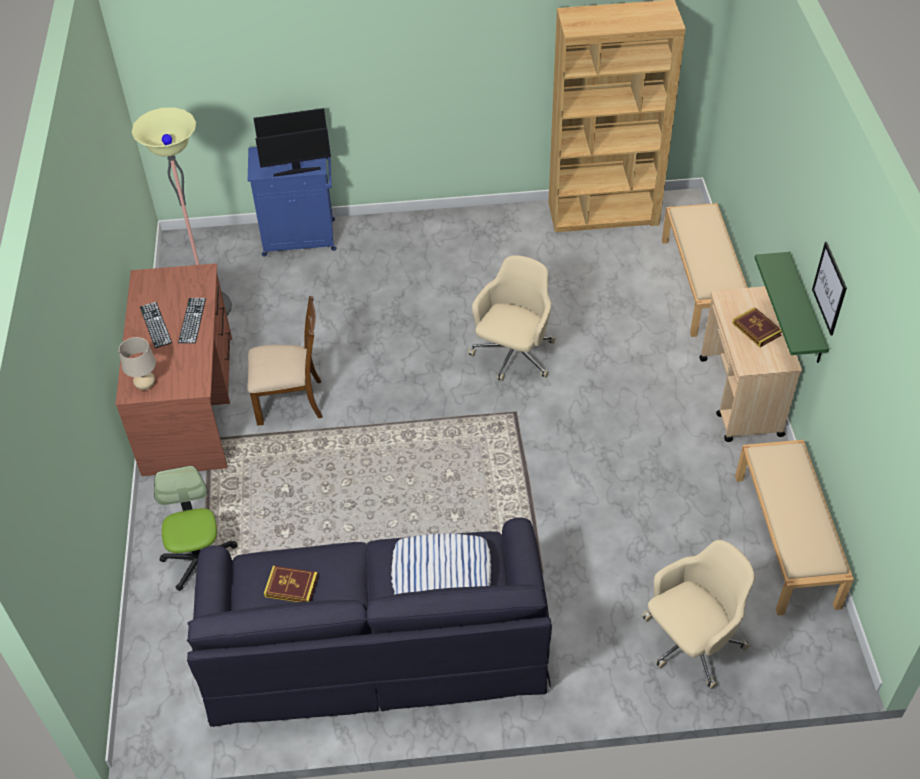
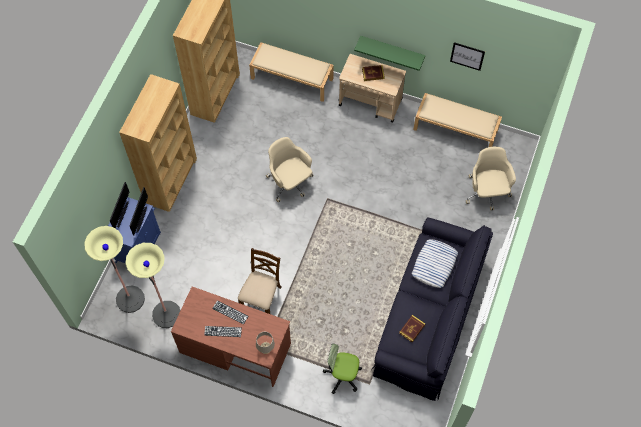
camera: 65 degrees left, 15 degrees up
(213, 262) = (130, 299): none -> floor lamp
(426, 227) = (171, 180): none -> brown bookcase
(829, 288) = (411, 35): picture -> picture (467, 56)

